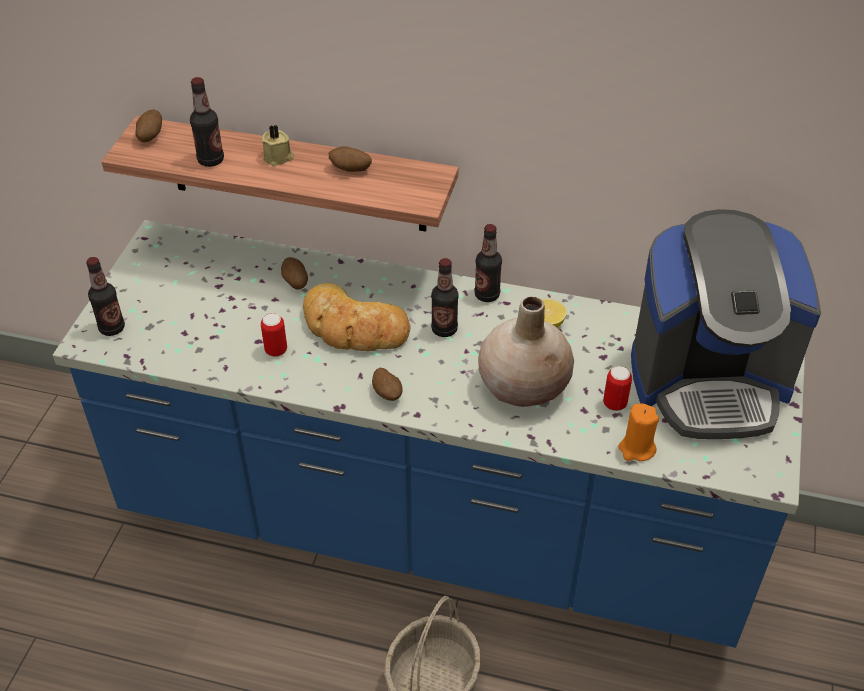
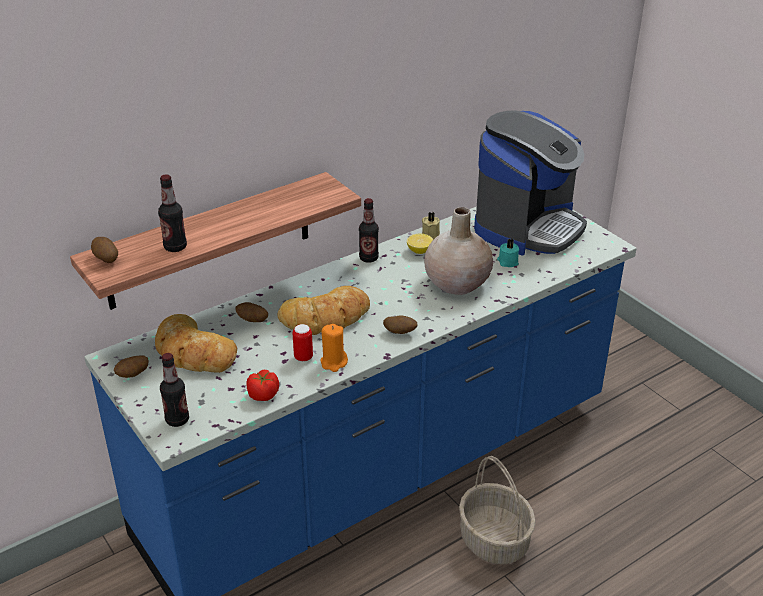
camera: 50 degrees left, 10 degrees down
(196, 359) = (263, 395): none -> tomato
(211, 277) = (193, 352): none -> bread
(278, 158) = (216, 222): beige candle -> beige candle (431, 235)
(350, 170) = (271, 204): potato -> potato (133, 375)
(444, 329) = (375, 286): bottle -> none
(614, 404) = (507, 262): can -> turquoise candle
(636, 449) = (547, 272): orange candle -> orange candle (333, 362)

